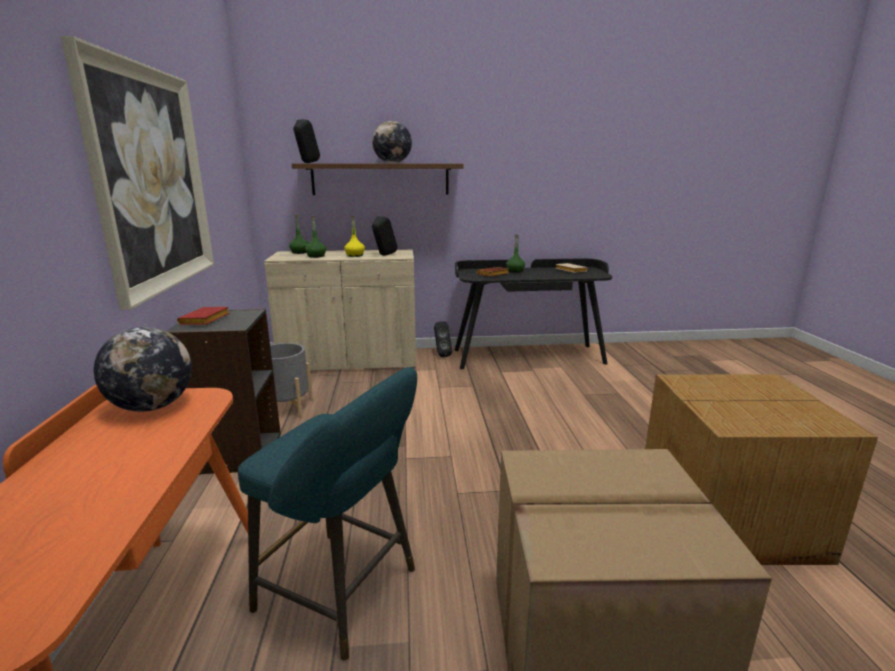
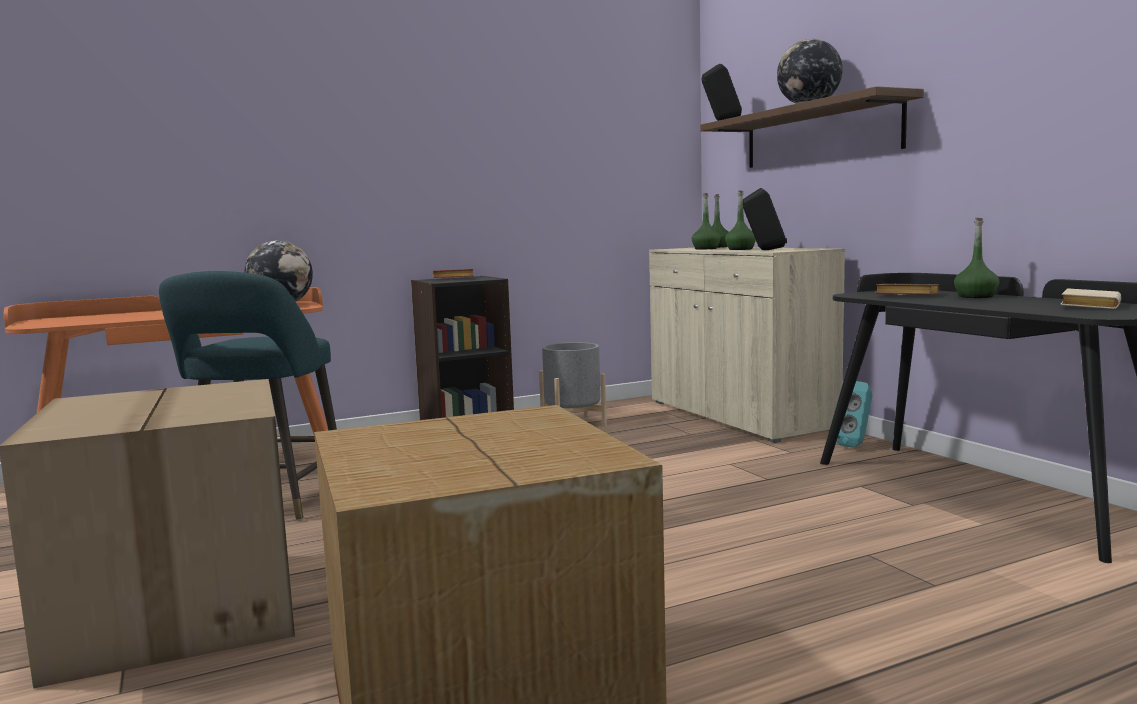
camera: 70 degrees right, 10 degrees down
(152, 180) = (446, 144): picture -> none
(355, 255) = (740, 249): yellow bottle -> green bottle
(441, 355) = (855, 445): black speaker -> turquoise speaker

